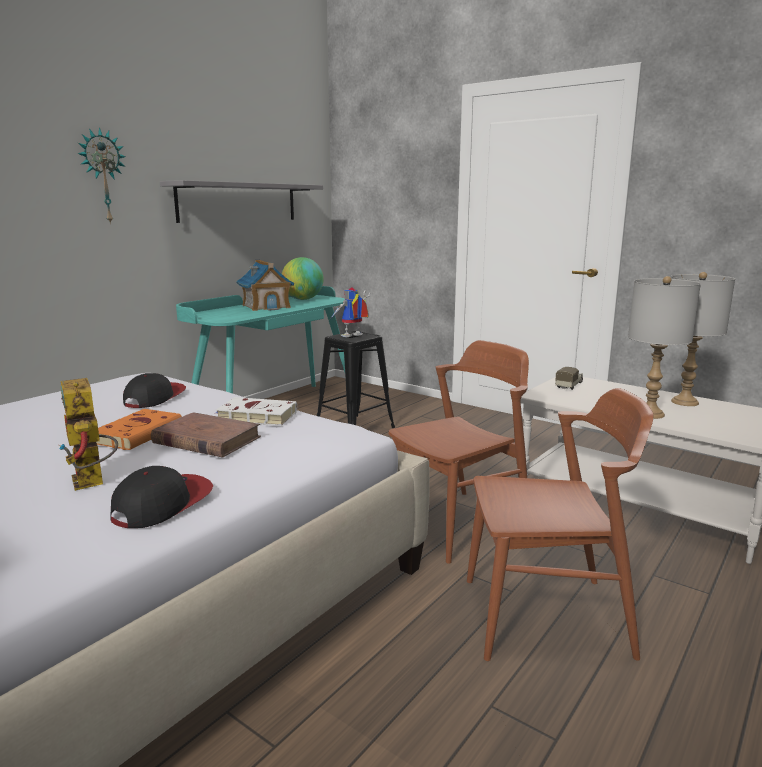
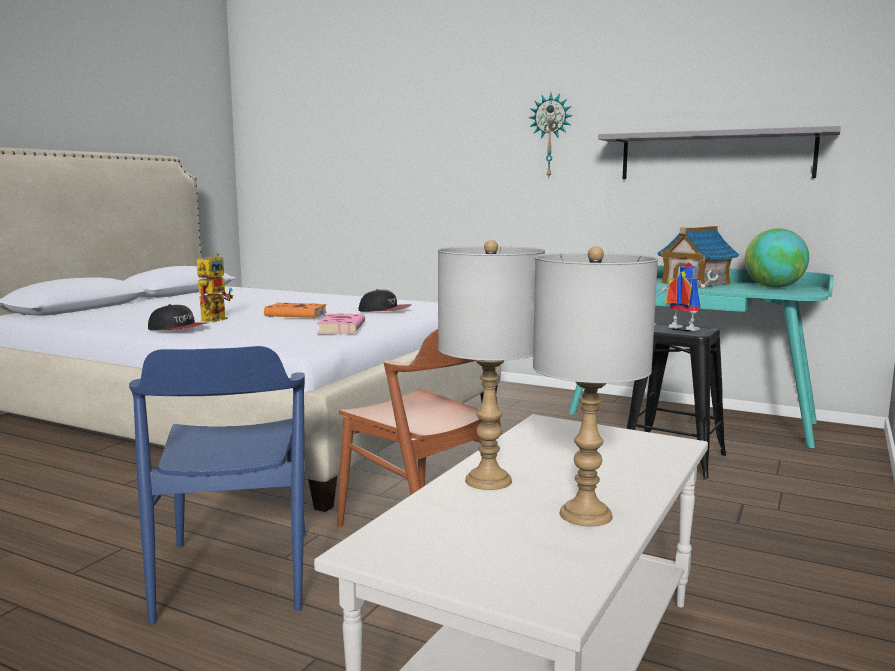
camera: 80 degrees right, 5 degrees down
(93, 483) = (215, 318): toy robot -> toy robot turned 150 degrees clockwise
(206, 440) = (279, 323): brown book -> none
(255, 416) = (341, 328): white book -> pink book
(546, 617) = (234, 575): brown chair -> blue chair
(569, 385) = (621, 441): toy truck -> none

